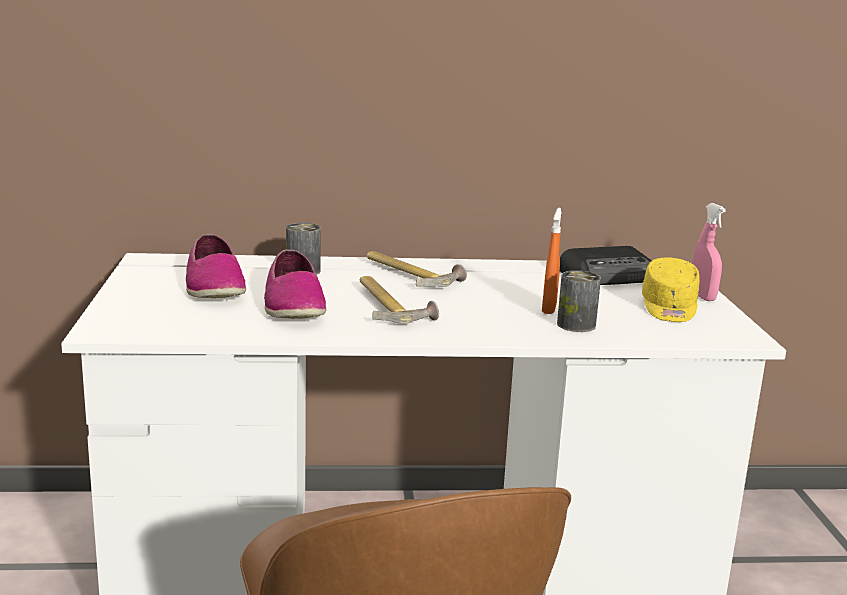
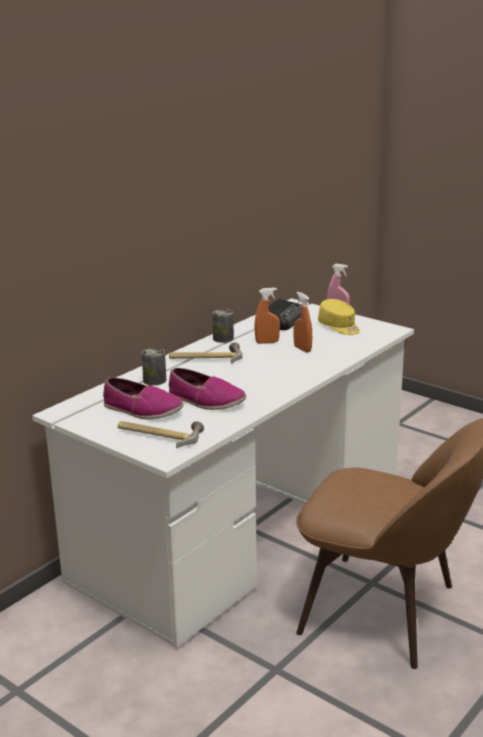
camera: 45 degrees left, 5 degrees up
(390, 306) = (243, 379): hammer -> hammer (160, 435)
(525, 287) = (267, 342): none -> orange spray bottle
(576, 325) = (330, 352): can -> can (223, 338)

